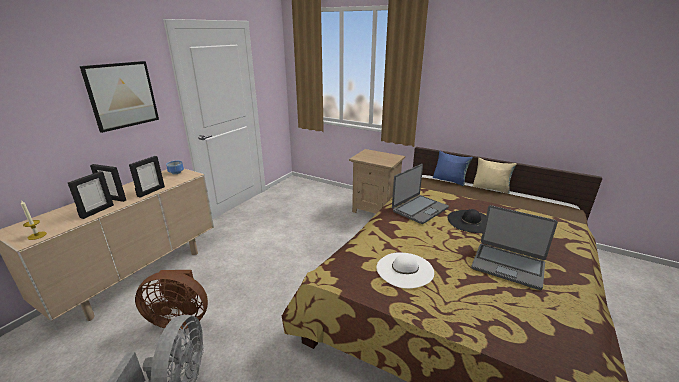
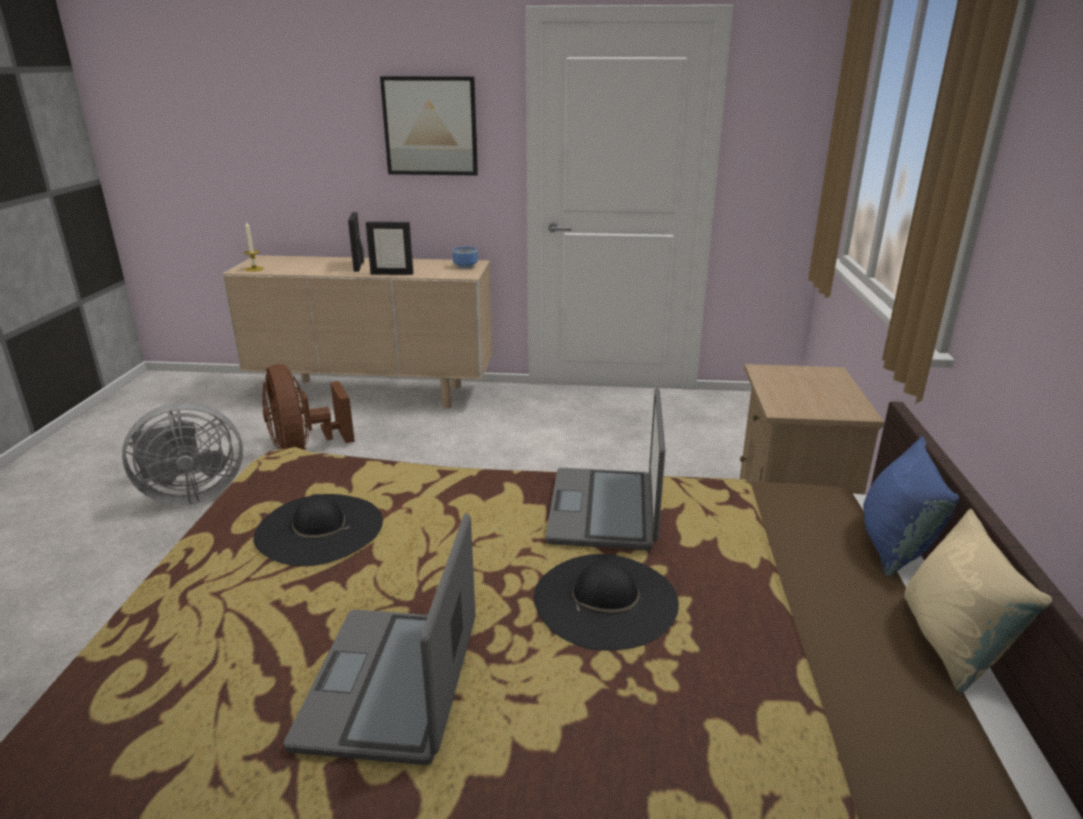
camera: 65 degrees right, 0 degrees up
(97, 211) = (321, 270): picture frame -> none
(404, 269) = (319, 528): white hat -> black hat
(419, 209) = (605, 510): laptop -> laptop turned 75 degrees clockwise

